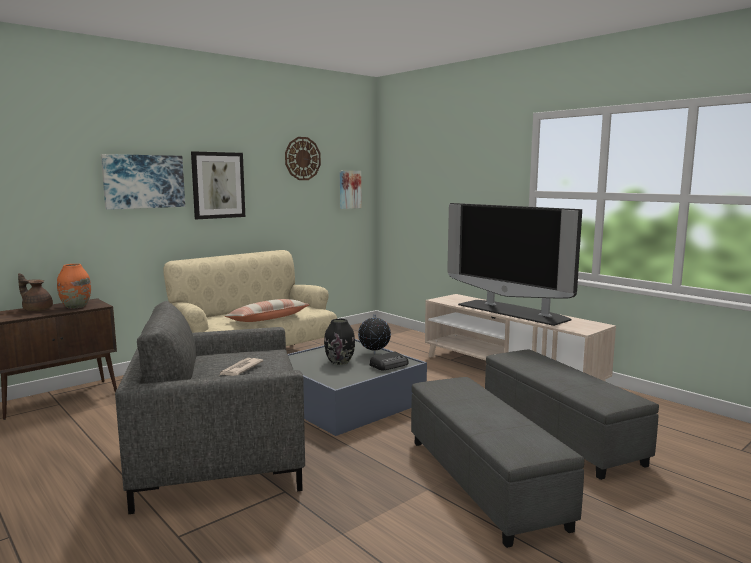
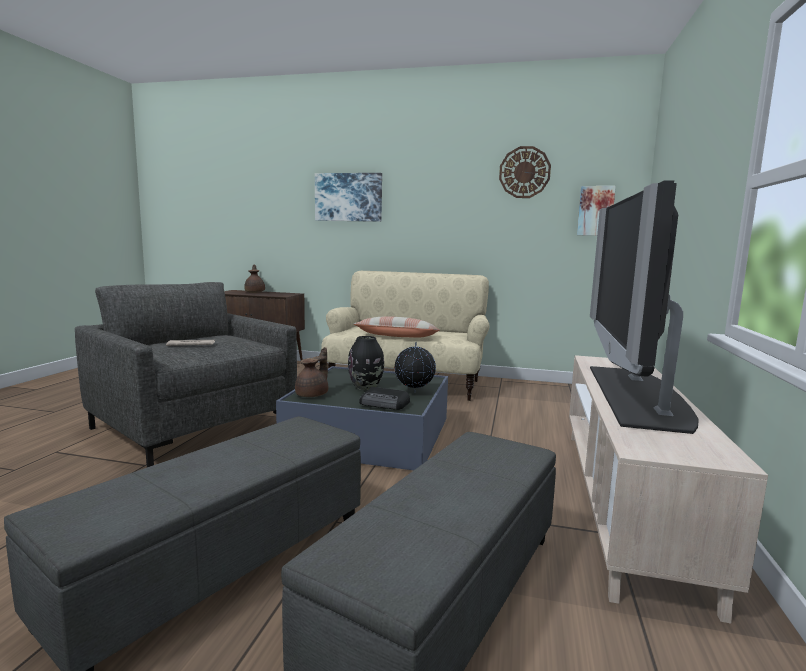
camera: 55 degrees right, 0 degrees up
(75, 306) = (273, 294): orange vase -> none
(218, 185) = (417, 202): picture -> none
(334, 378) = (313, 394): none -> brown teapot

